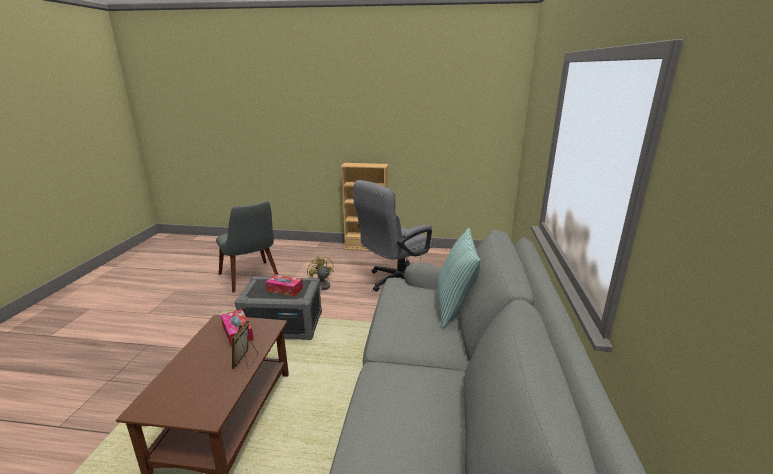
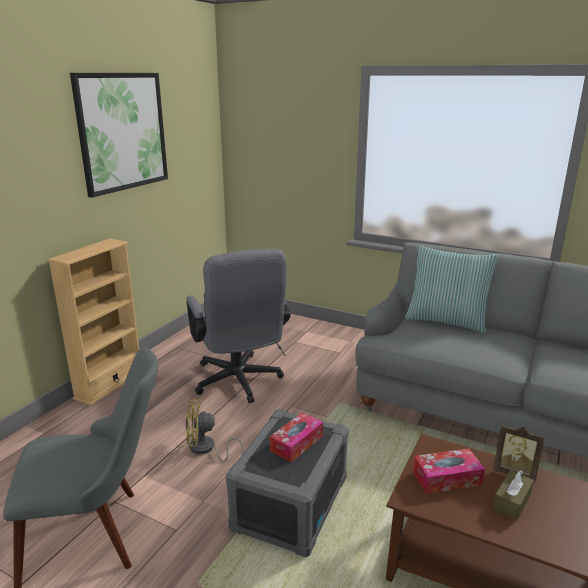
camera: 70 degrees left, 0 degrees up
(214, 359) = (511, 502): none -> brown tissue box
(413, 100) = (122, 132): none -> picture

